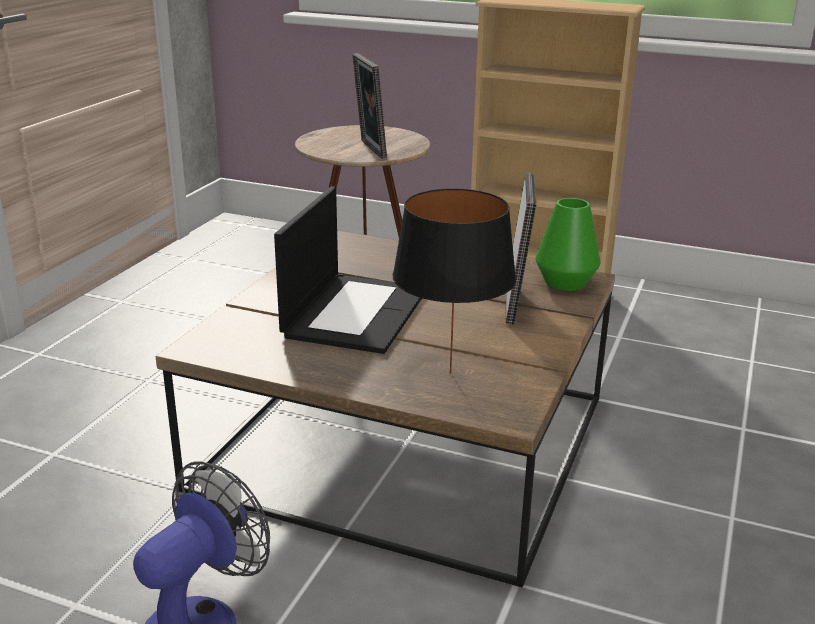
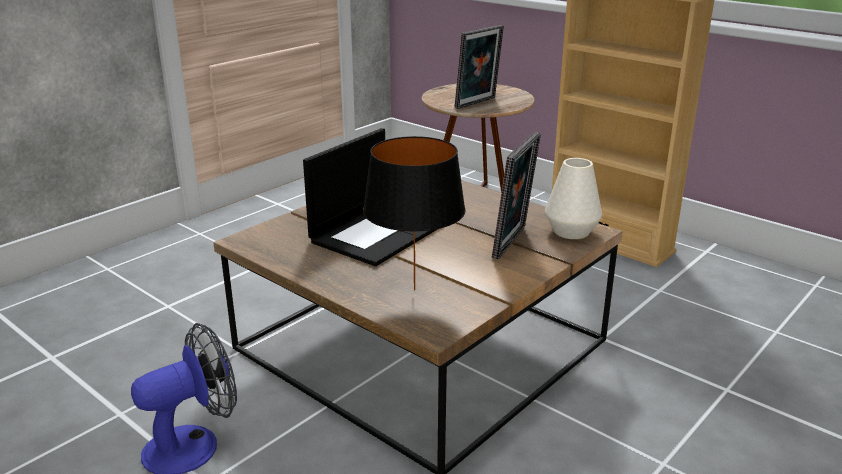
camera: 20 degrees right, 0 degrees up
(369, 149) = (477, 103): picture frame -> picture frame turned 135 degrees counterclockwise
(565, 282) = (571, 231): green vase -> white vase

